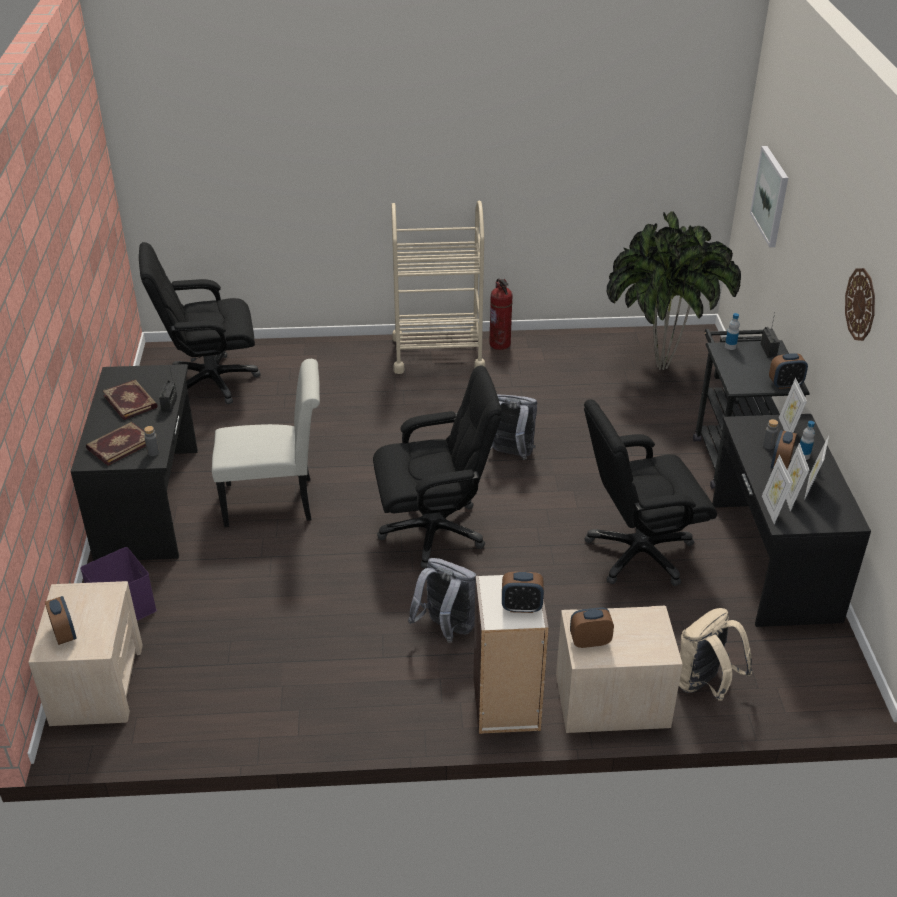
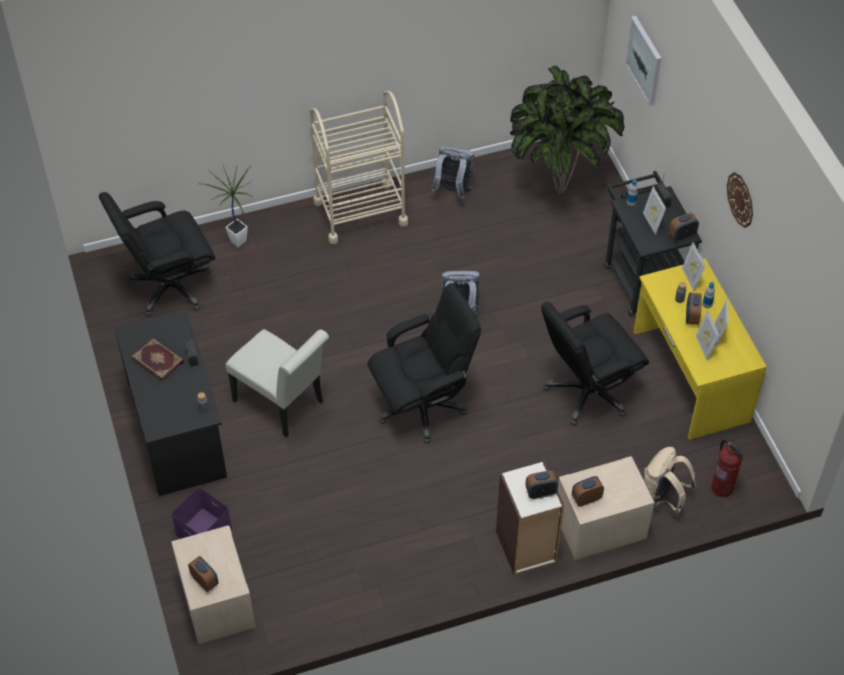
camera: 15 degrees left, 15 degrees up
(119, 445) = (172, 408): book -> none
(276, 501) = (283, 404): white chair -> white chair turned 60 degrees clockwise
(300, 359) = (239, 244): none -> potted plant
(446, 629) = (462, 494): grey backpack -> grey backpack (453, 191)
(500, 344) = (412, 190): fire extinguisher -> fire extinguisher (722, 488)
(772, 509) = (693, 362): picture frame -> picture frame (652, 223)
(772, 560) = (689, 376): black desk -> yellow desk

